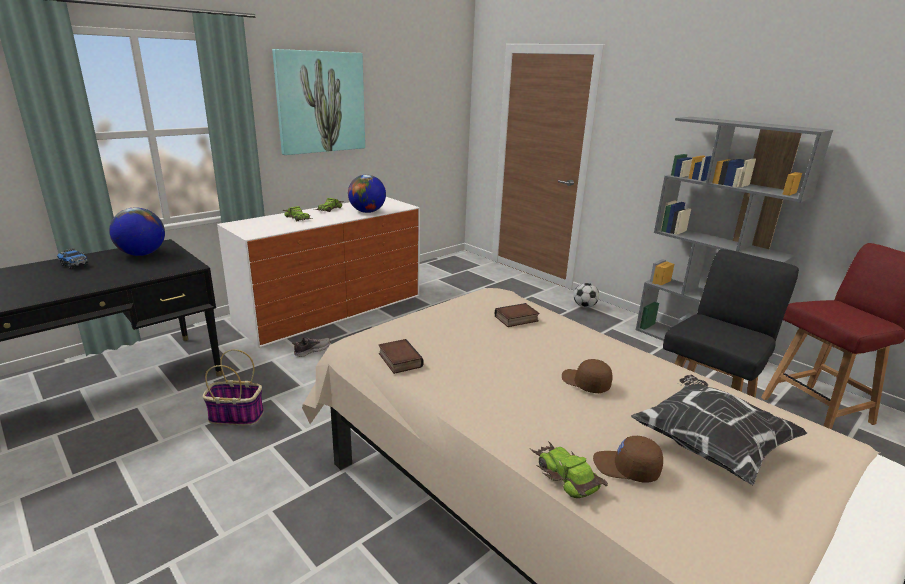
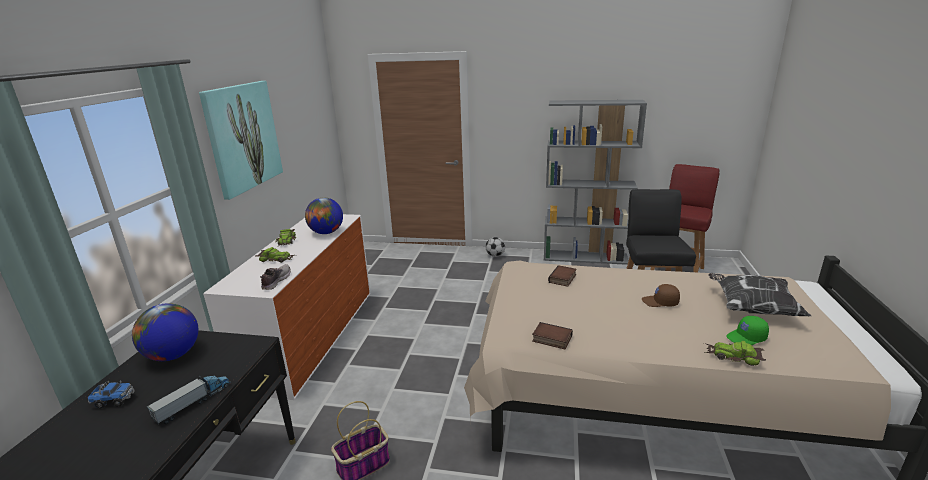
camera: 35 degrees left, 0 degrees up
(99, 283) = (194, 402): none -> toy truck
(311, 350) = (347, 378): shoe -> shoe (275, 281)
(626, 468) = (746, 338): brown cap -> green cap

